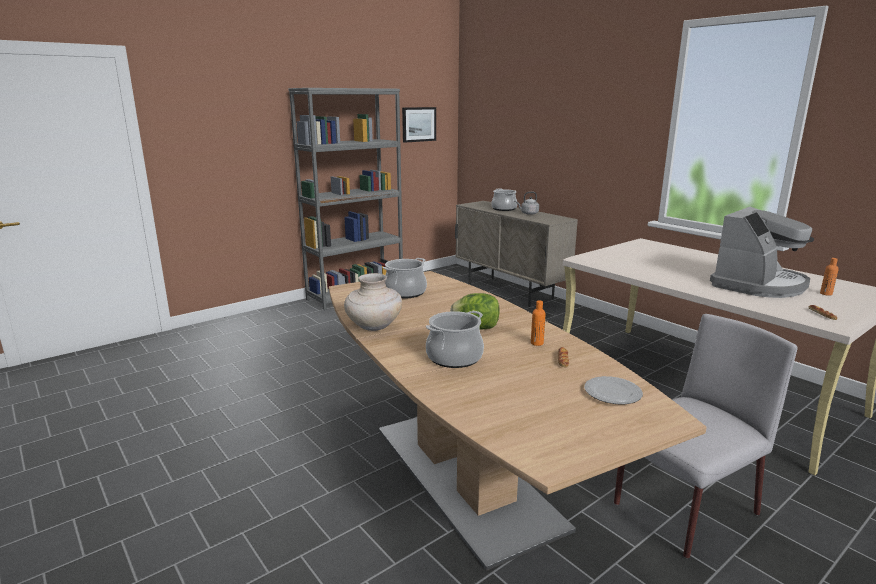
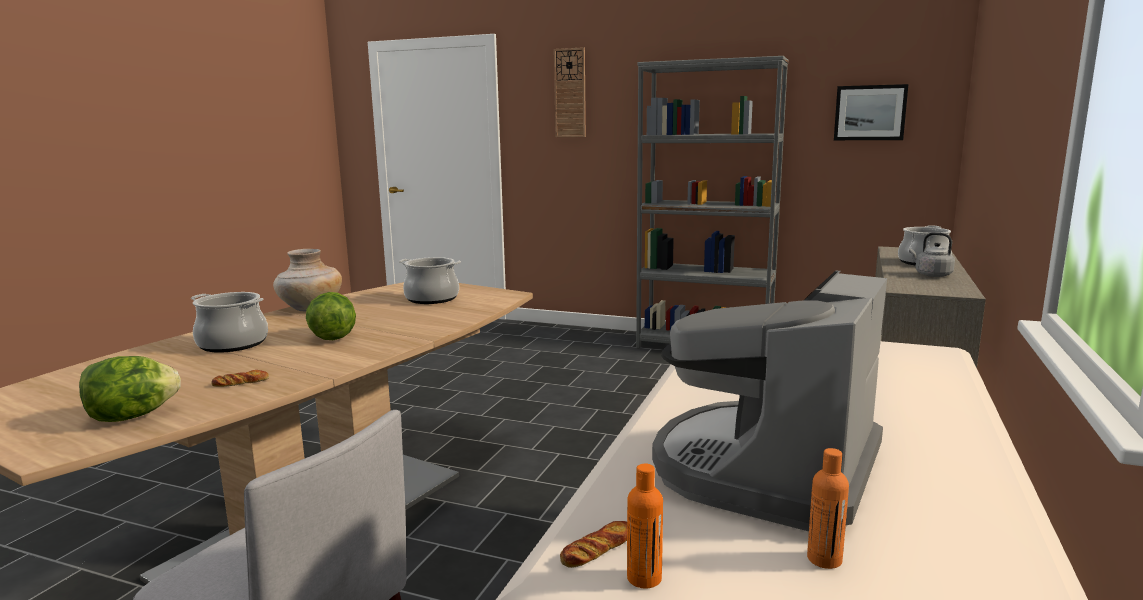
camera: 60 degrees right, 5 degrees down
(216, 109) = (570, 93): none -> wall clock
(537, 343) = (294, 365): orange bottle -> orange bottle (644, 578)
(612, 393) = (132, 416): plate -> lettuce
(758, 285) = (767, 470): coffee machine -> coffee machine turned 105 degrees clockwise

